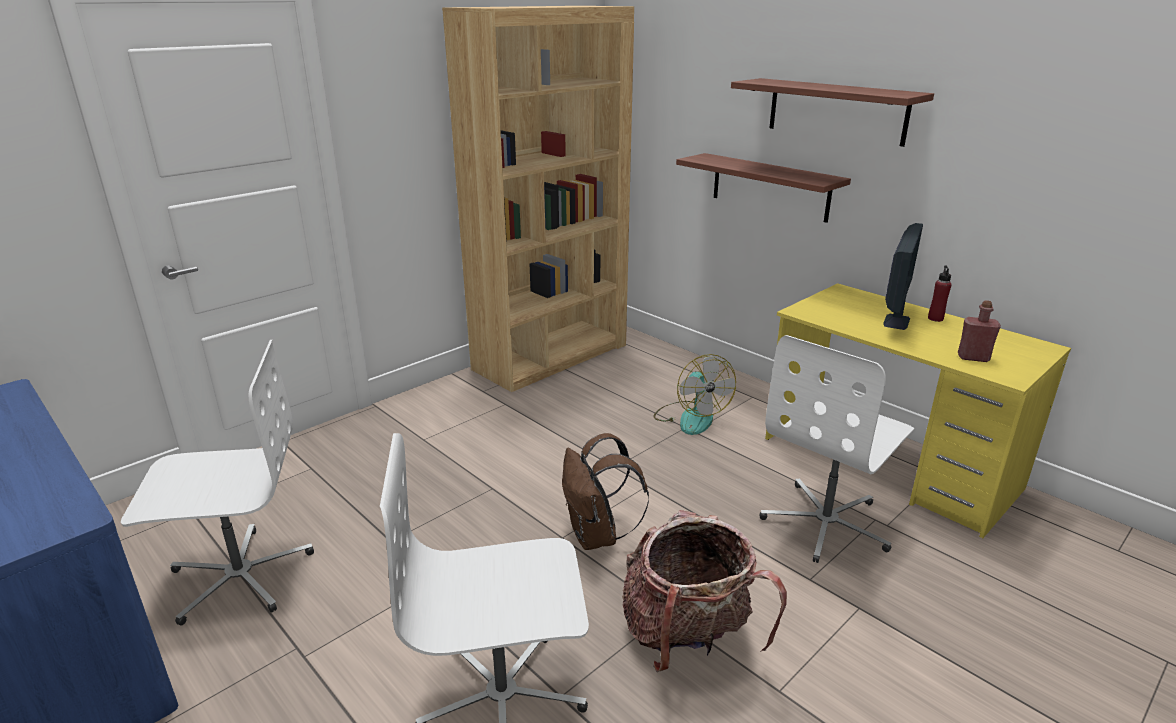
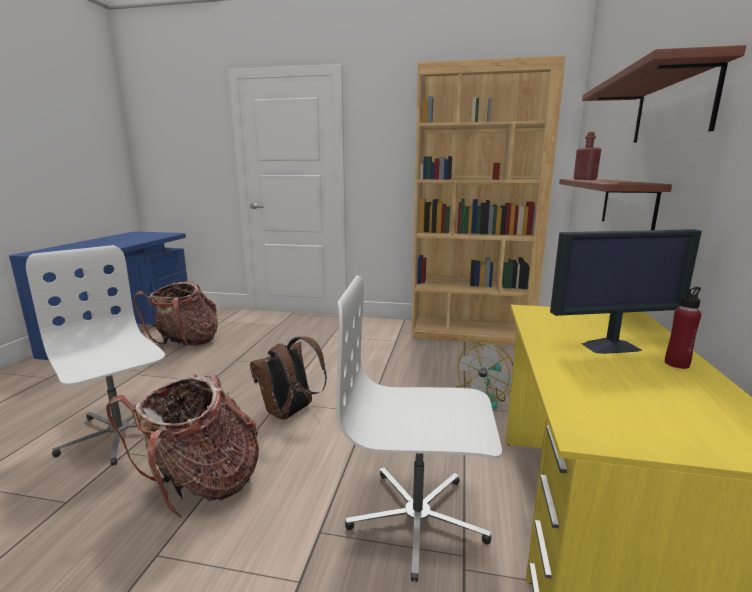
camera: 55 degrees right, 10 degrees down
(240, 576) = (186, 342): white office chair -> backpack
(973, 357) = (602, 400): red bottle -> red bottle (584, 179)

